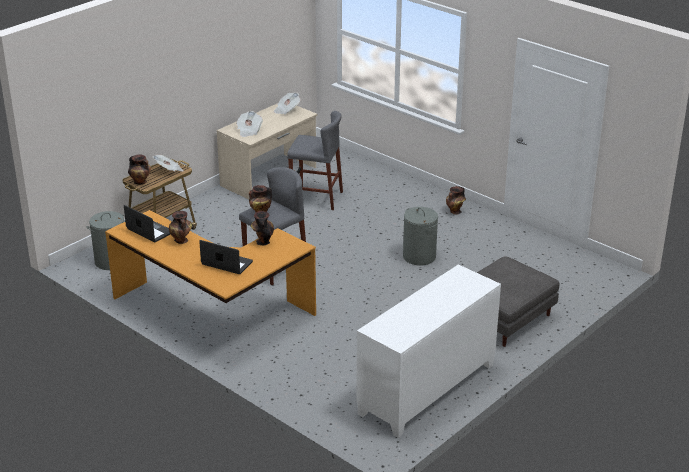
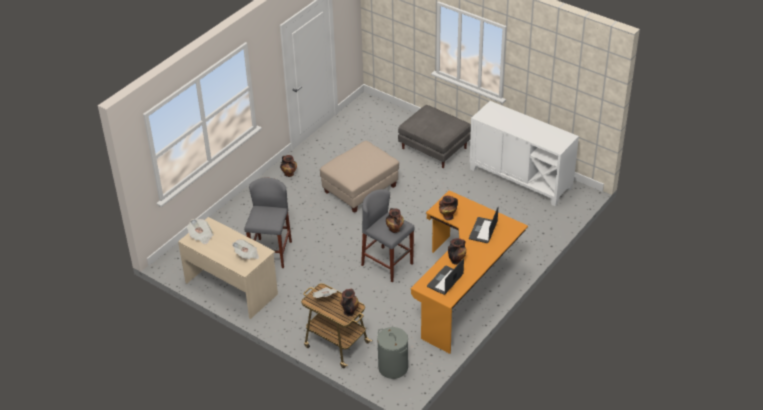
camera: 95 degrees left, 10 degrees up
(419, 257) = (360, 189): grey laundry basket -> beige ottoman

